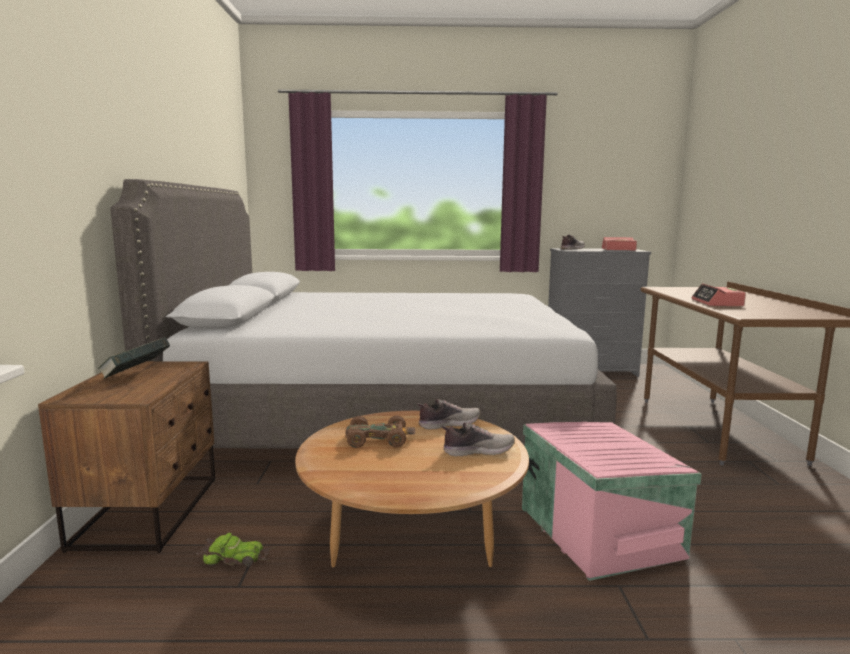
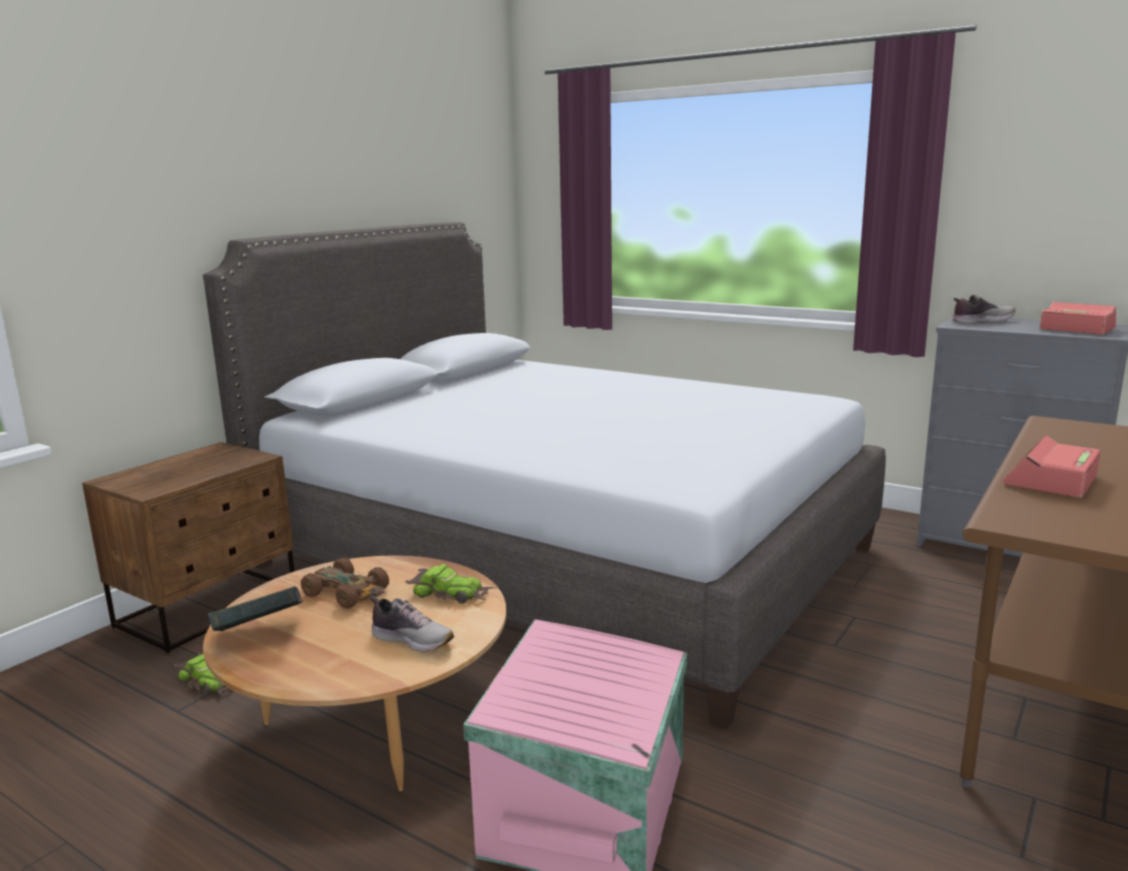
camera: 35 degrees right, 5 degrees up
(136, 375) = (195, 463): book -> book (260, 633)
(448, 424) = (451, 593): shoe -> toy car

